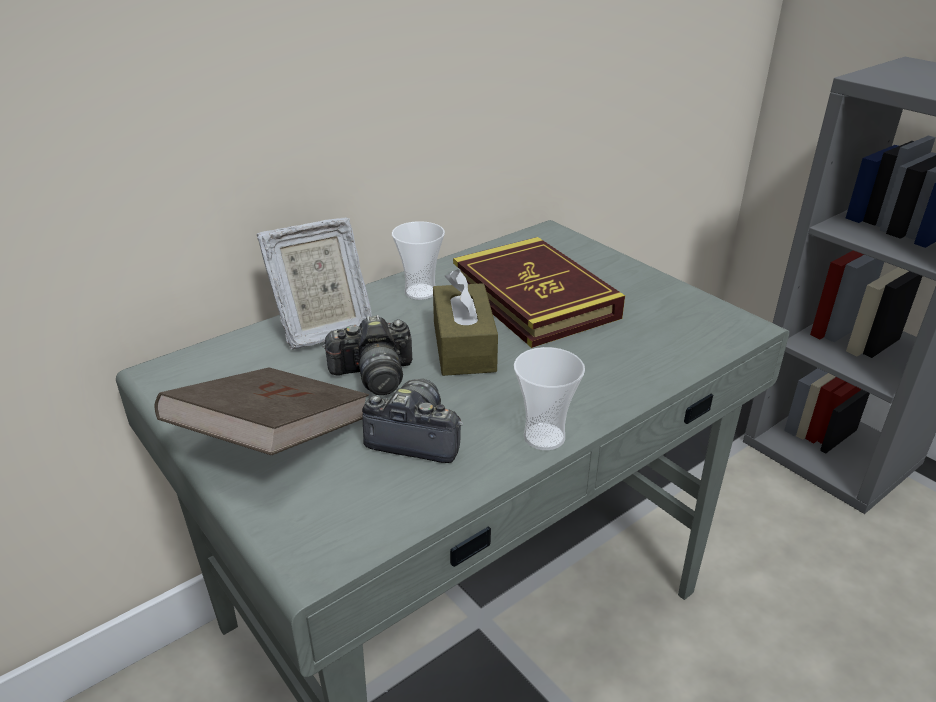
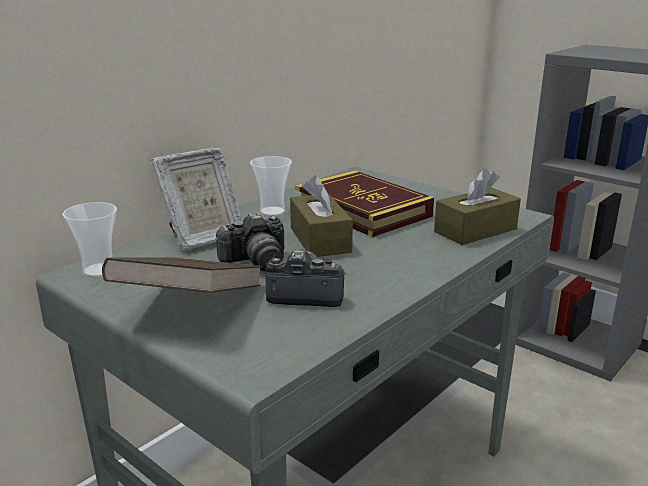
camera: 10 degrees left, 10 degrees down
(544, 437) = (404, 286): cup -> cup (99, 271)
(670, 348) = (475, 230): none -> brown tissue box

